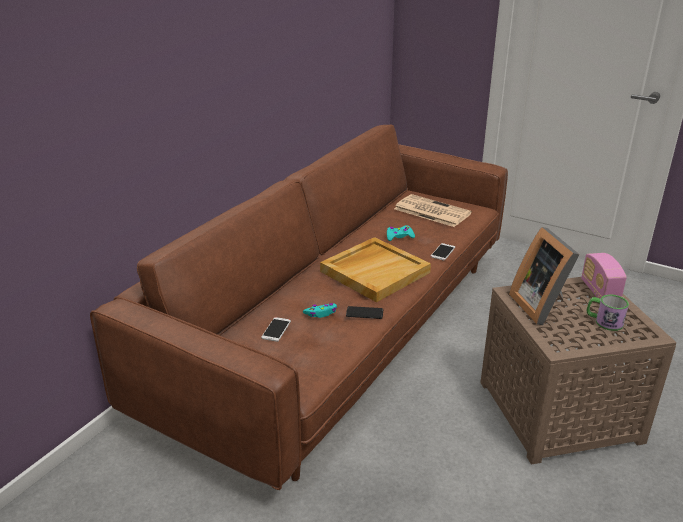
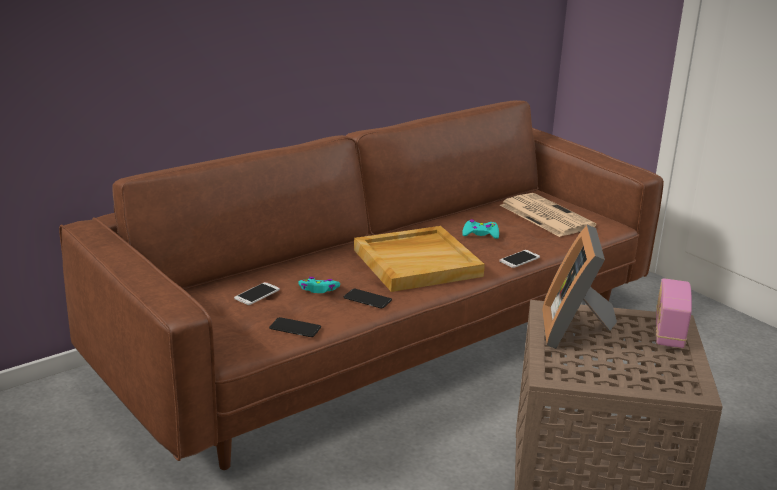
camera: 20 degrees right, 5 degrees down
(331, 353) = (295, 328): none -> phone
(604, 321) = (642, 363): mug -> none

